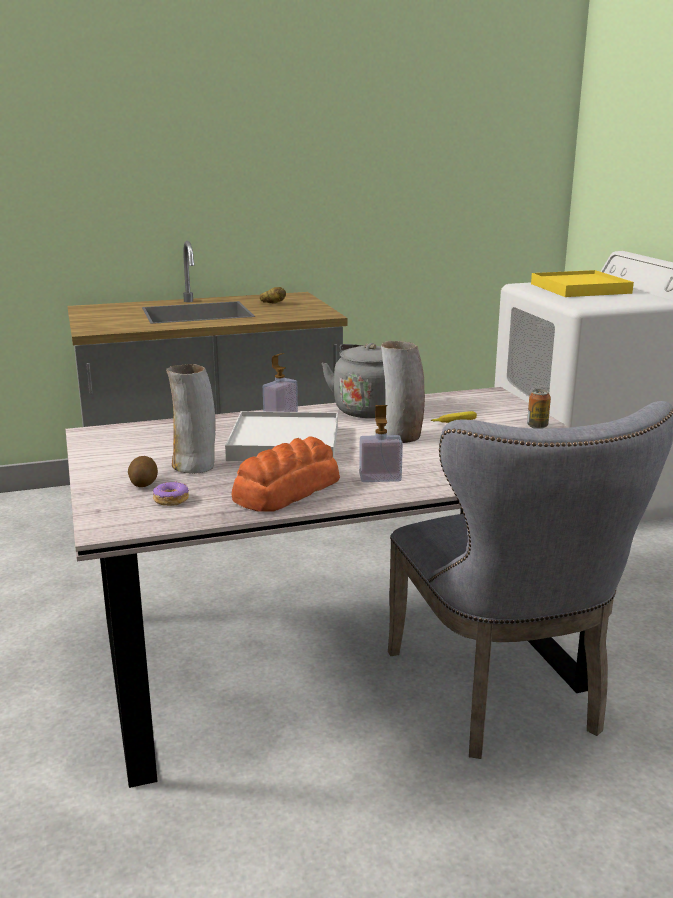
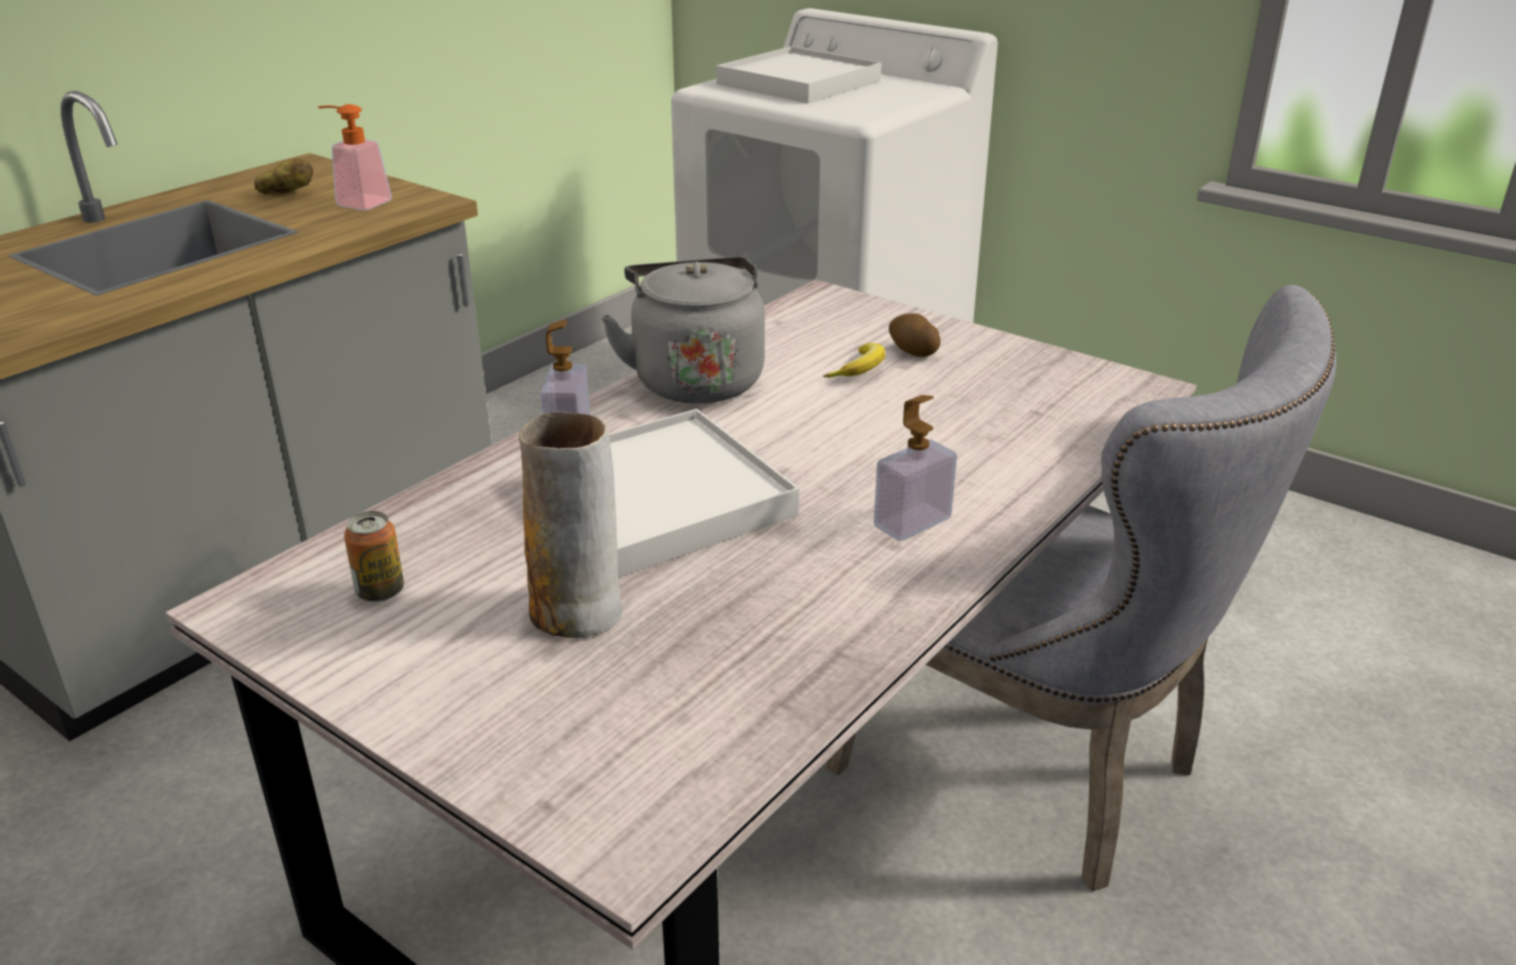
camera: 35 degrees left, 10 degrees up
(143, 483) = (539, 693): potato -> potato (912, 351)
(171, 500) = (651, 714): donut -> none
(285, 490) = (812, 608): bread -> none
(295, 310) = (357, 202): none -> soap dispenser
(401, 437) = (822, 424): vase -> none
(537, 426) = (969, 343): can -> can (380, 591)
(579, 288) = (798, 82): yellow tray -> white tray

